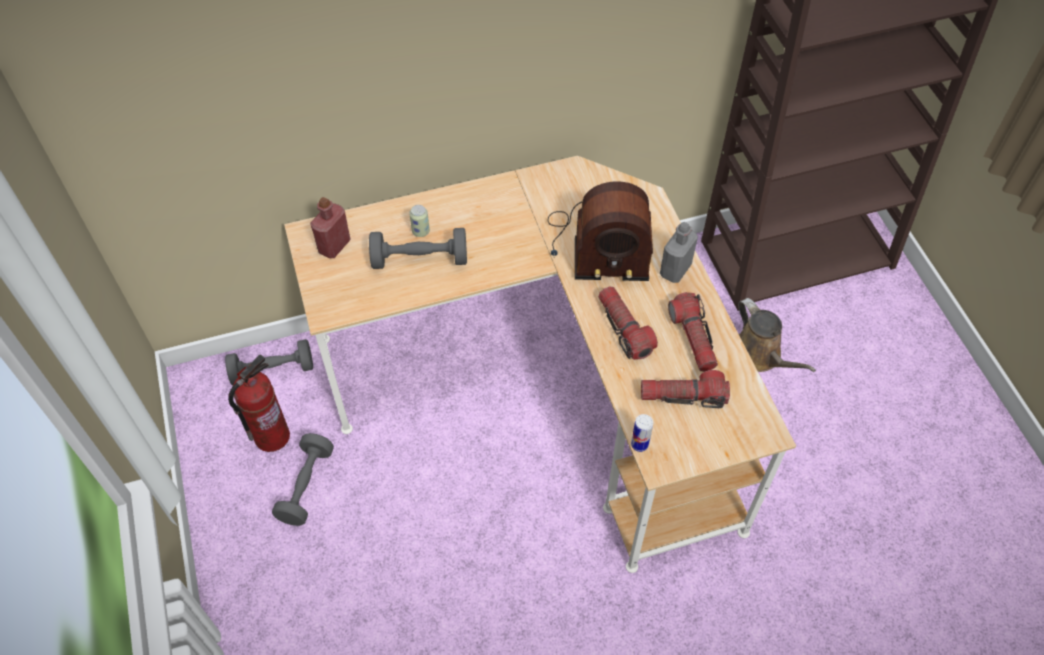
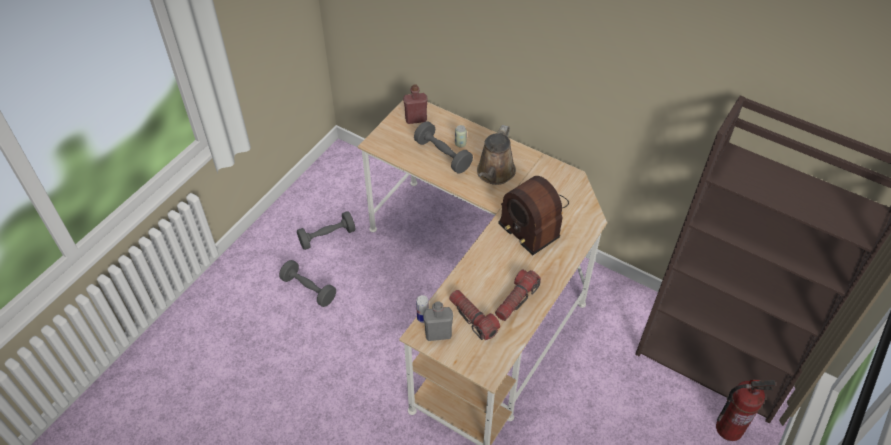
camera: 50 degrees right, 5 degrees down
(272, 370) = (376, 177): grey dumbbell -> grey dumbbell (309, 289)
(272, 436) = (341, 203): fire extinguisher -> fire extinguisher (729, 428)
(624, 329) = (489, 265): flashlight -> none
(675, 270) = (554, 263): grey bottle -> grey bottle (438, 334)
(760, 355) = (615, 387): brown watering can -> brown watering can (494, 173)

